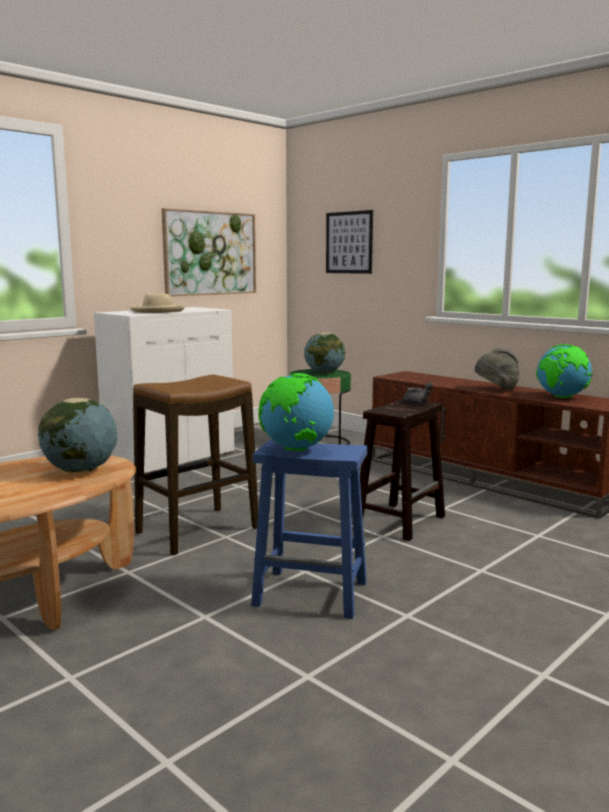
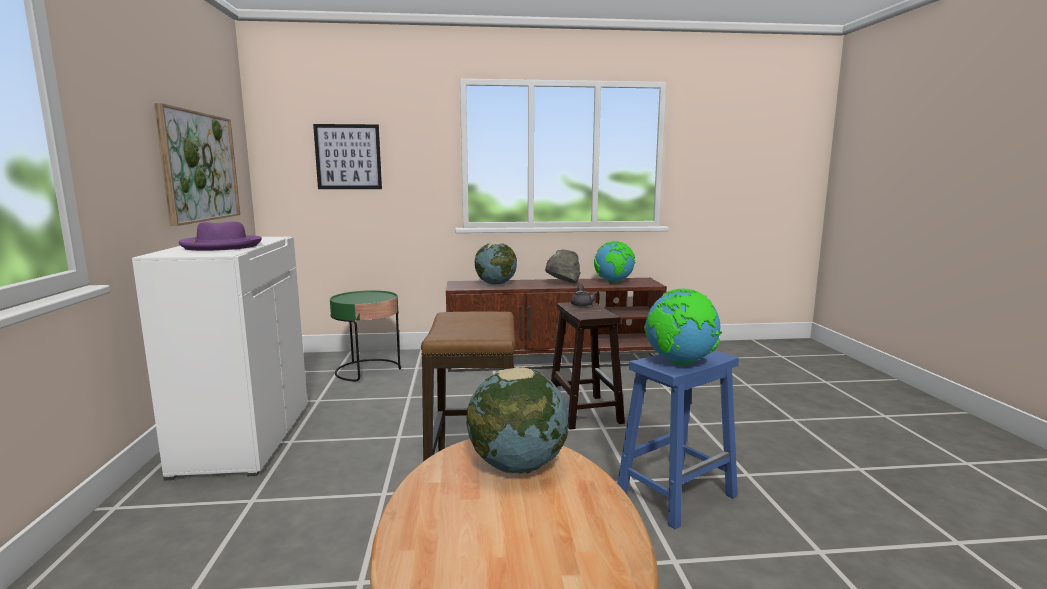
camera: 50 degrees left, 0 degrees up
(158, 311) = (221, 246): beige hat -> purple hat
(324, 373) = (362, 296): globe -> globe (496, 284)

